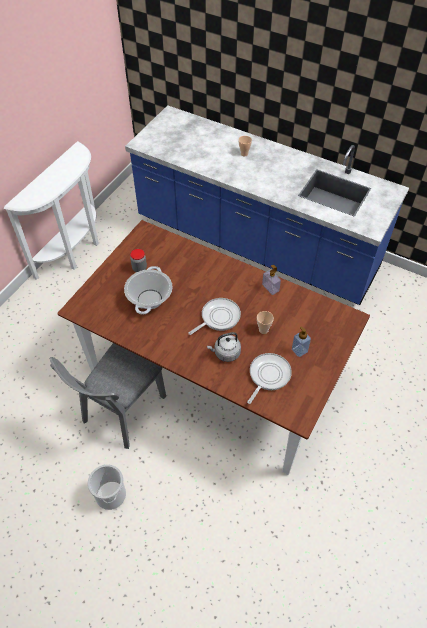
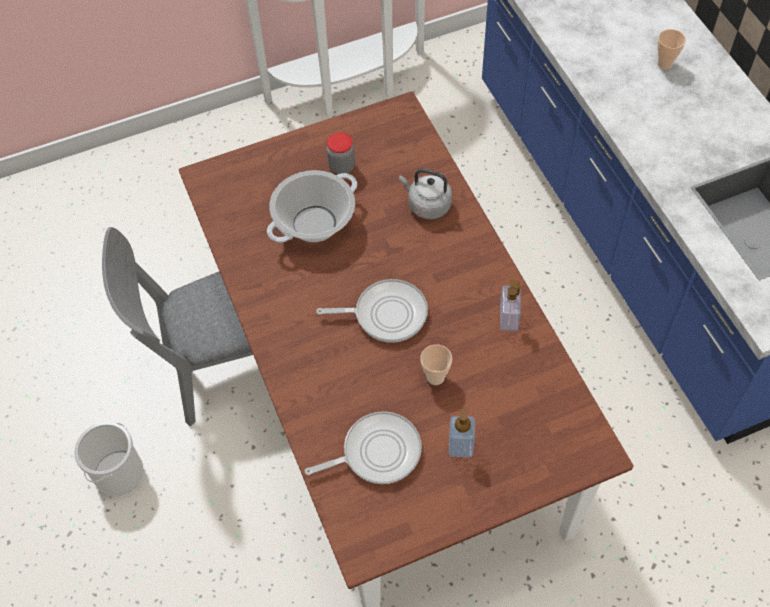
camera: 40 degrees right, 5 degrees up
(225, 353) = (347, 376): grey kettle -> grey kettle (427, 205)

